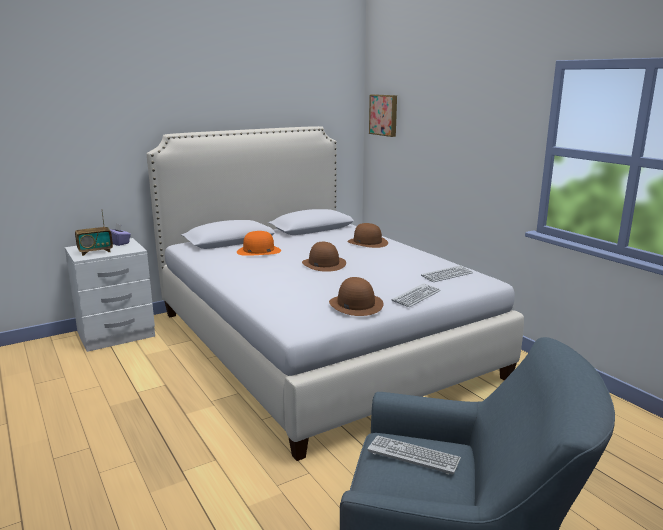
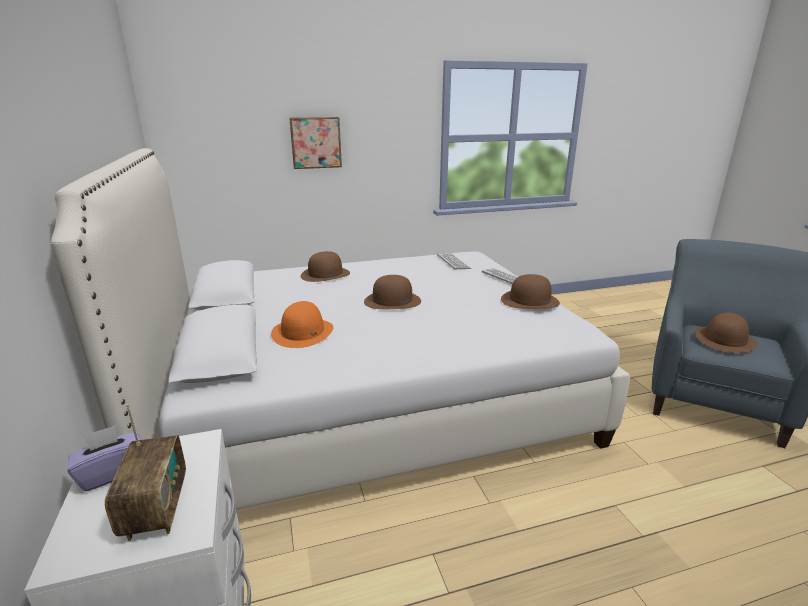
camera: 75 degrees left, 5 degrees up
(384, 115) = (196, 125): picture -> picture (315, 142)
(413, 455) = (725, 340): keyboard -> brown hat

